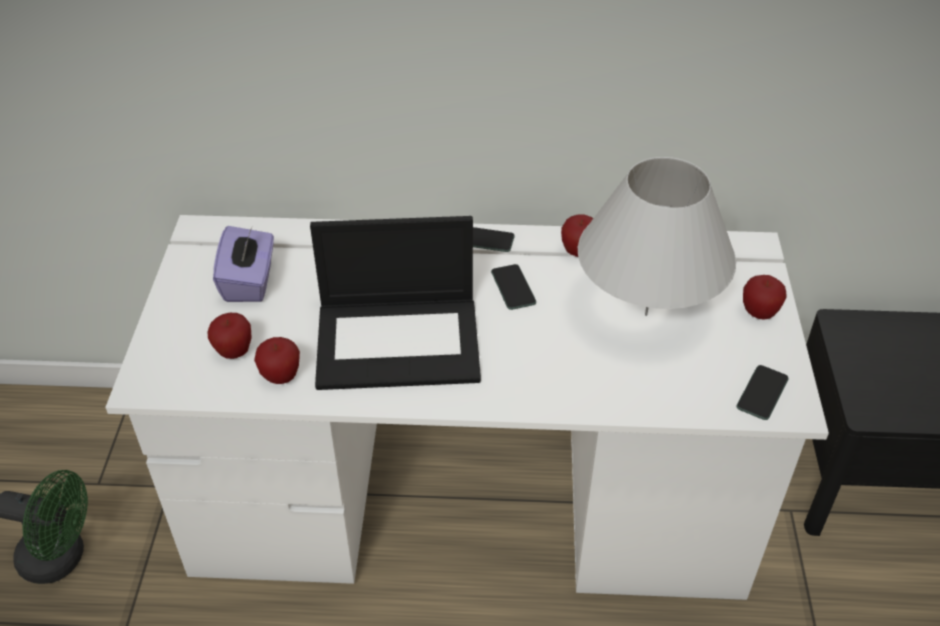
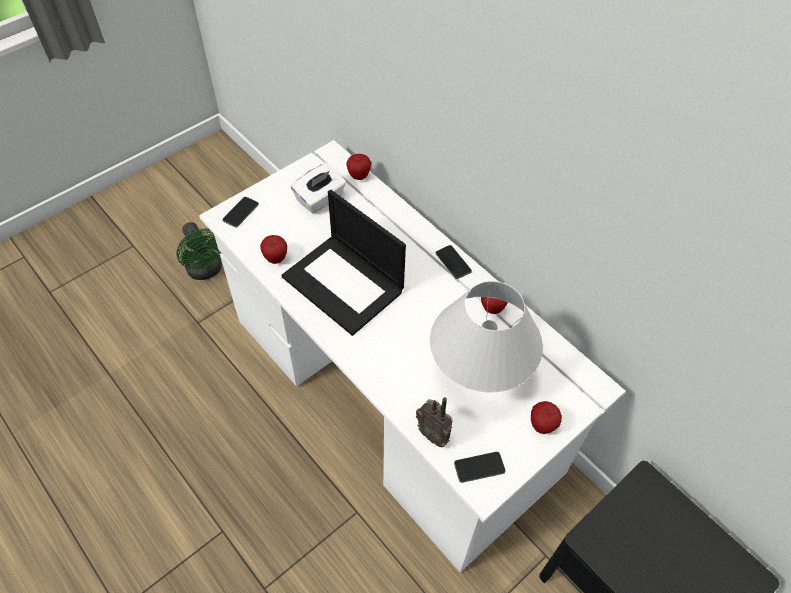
camera: 45 degrees right, 10 degrees up
(234, 352) = (272, 230): apple -> apple (359, 176)
(249, 281) = (320, 199): purple tissue box -> white tissue box
(513, 287) = (432, 300): phone -> phone (240, 212)
(685, 402) = (433, 434): none -> radio

